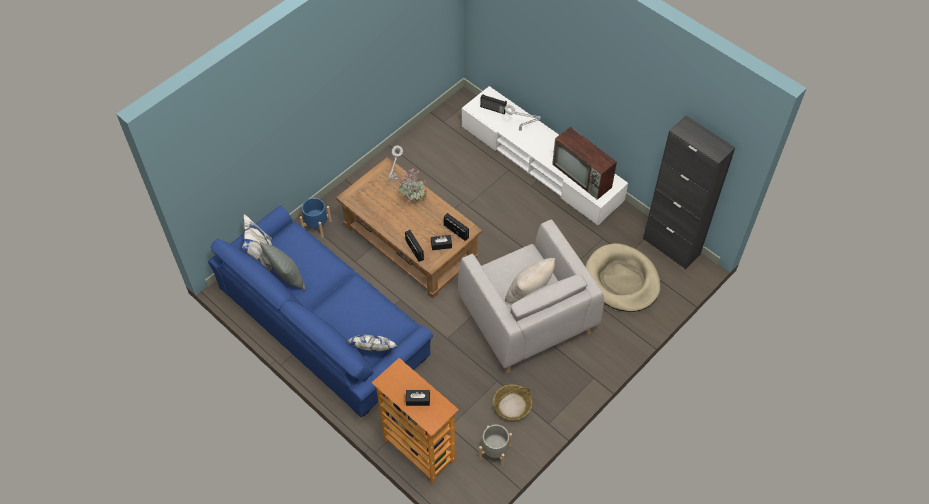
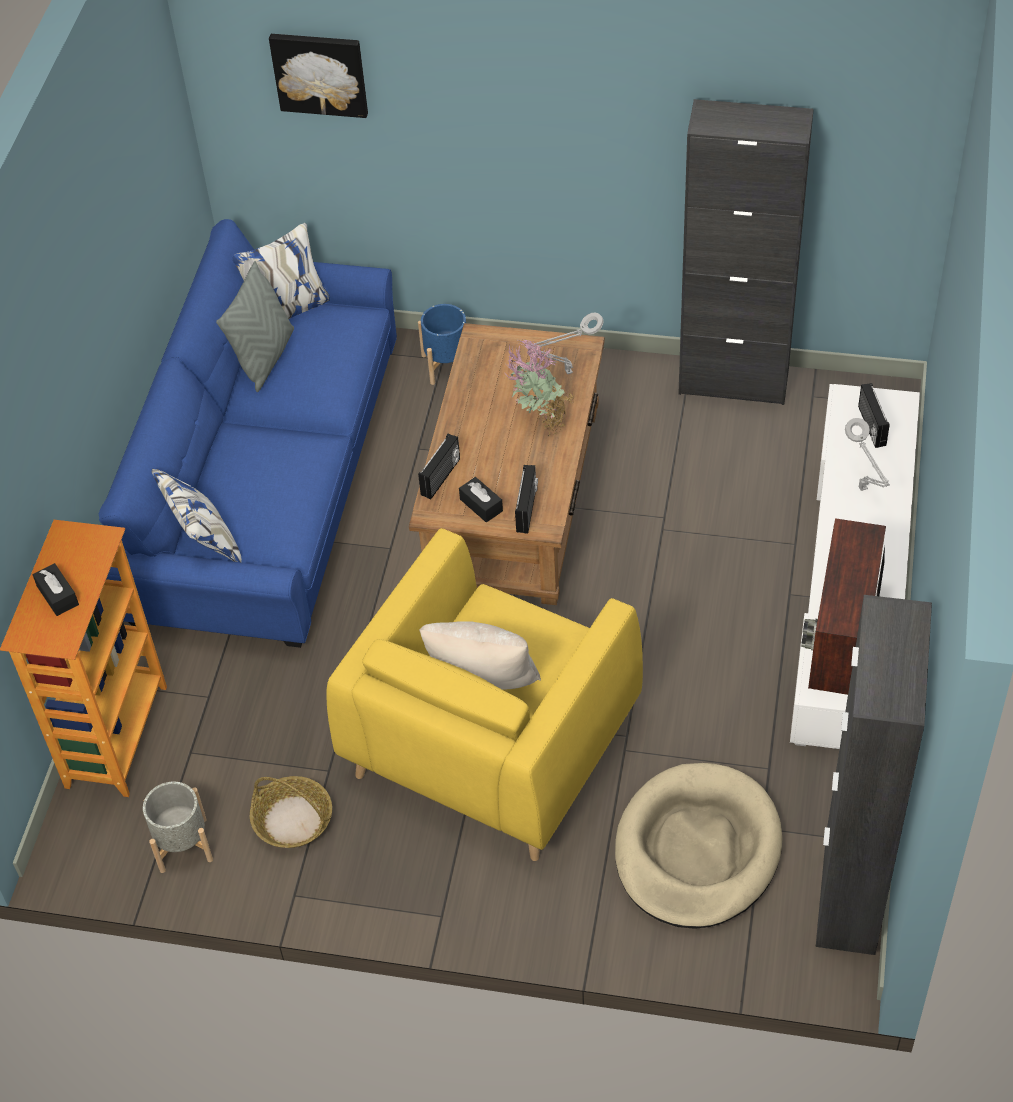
camera: 60 degrees right, 5 degrees down
(232, 140) = (320, 73): none -> picture
(414, 140) = (733, 382): none -> black cabinet
(527, 318) = (492, 745): grey armchair -> yellow armchair

